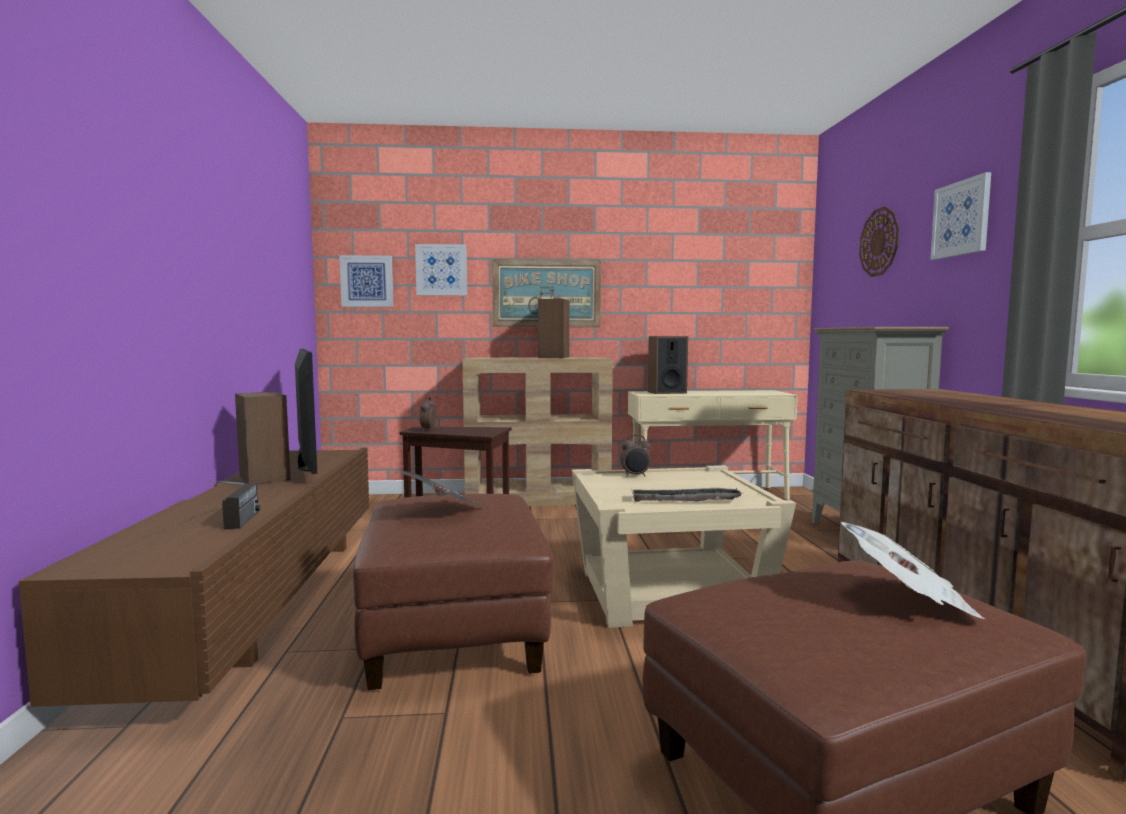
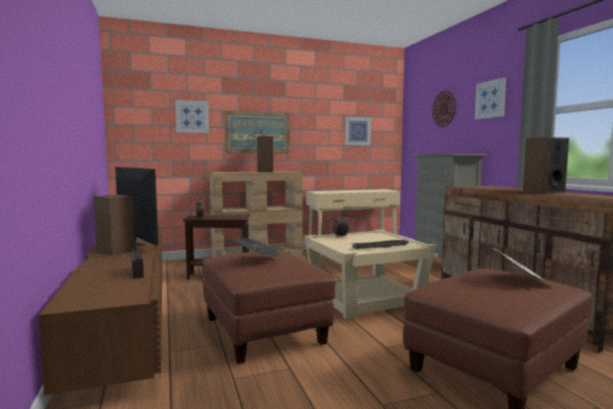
camera: 15 degrees left, 0 degrees up
(367, 281) = (142, 123): picture -> picture (357, 131)
(666, 392) = (329, 191): speaker -> speaker (543, 192)

